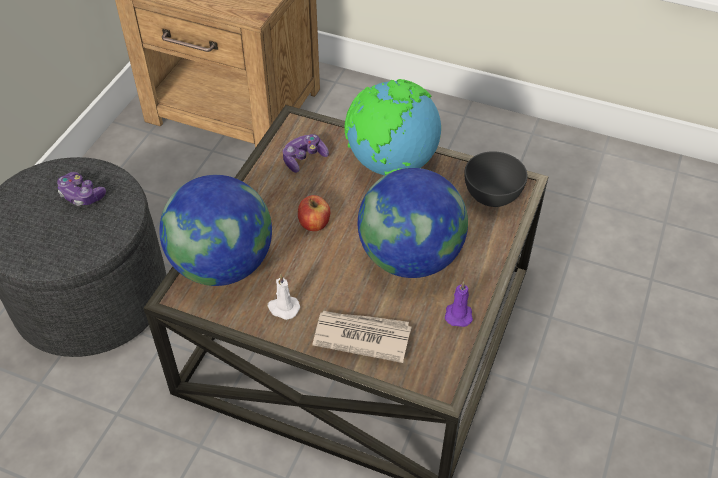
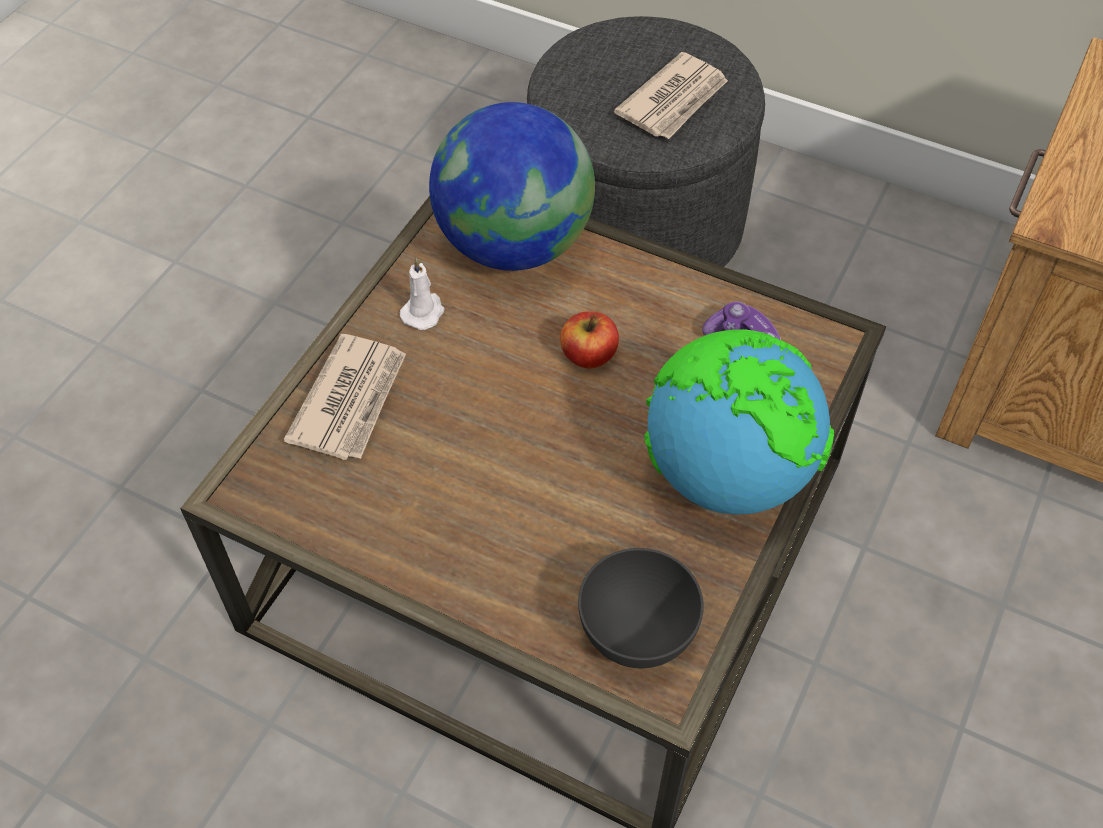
camera: 95 degrees right, 5 degrees up
(81, 195) = (674, 100): game controller -> newspaper
(410, 258) = (498, 480): globe -> none
(458, 314) = (367, 534): purple candle -> none

